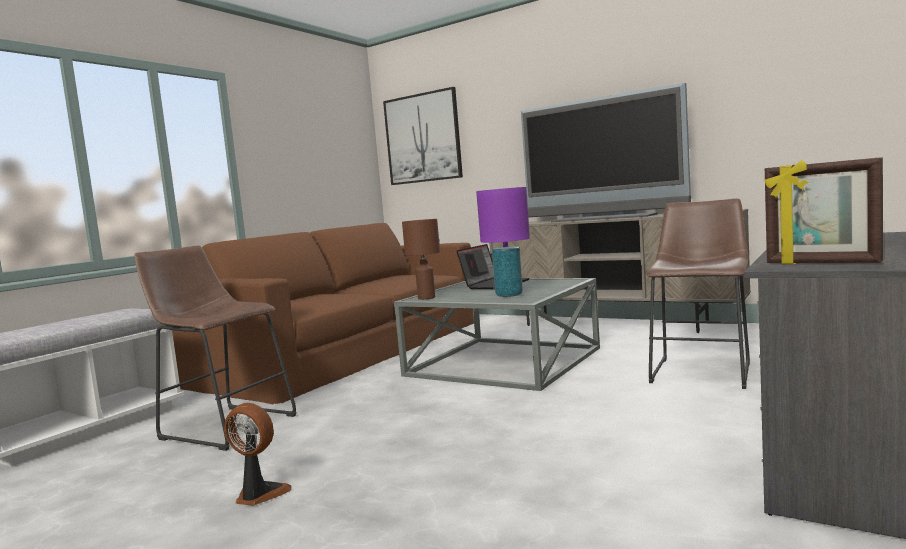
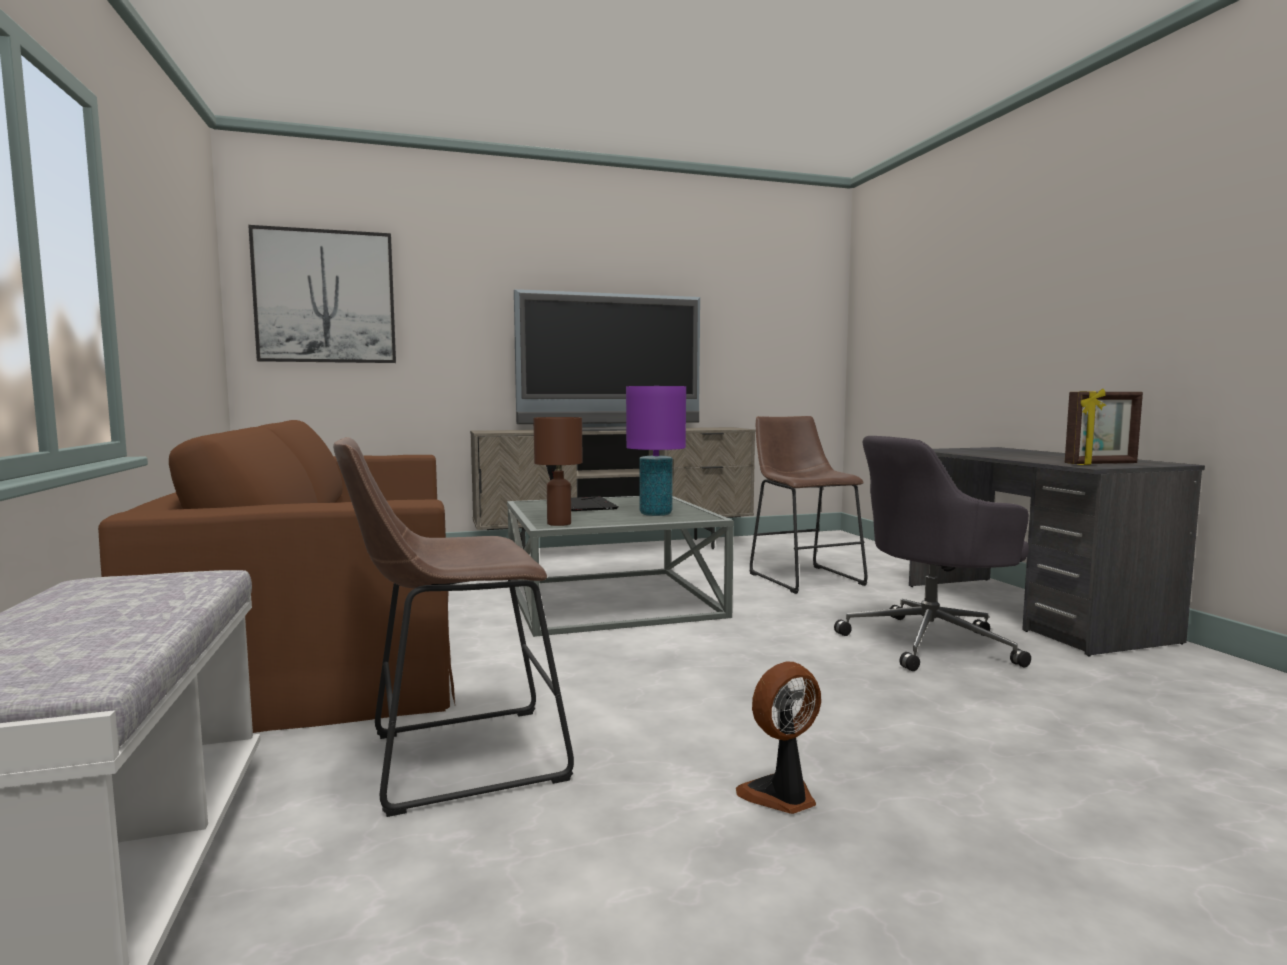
camera: 50 degrees left, 0 degrees up
(635, 451) = (931, 643): none -> grey office chair

